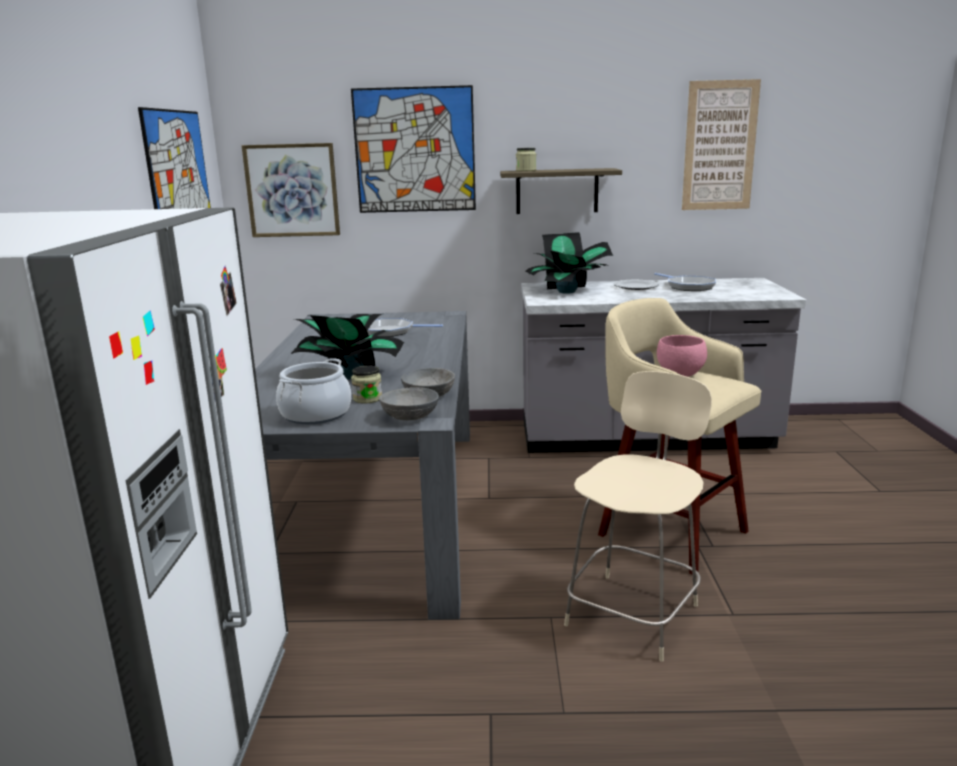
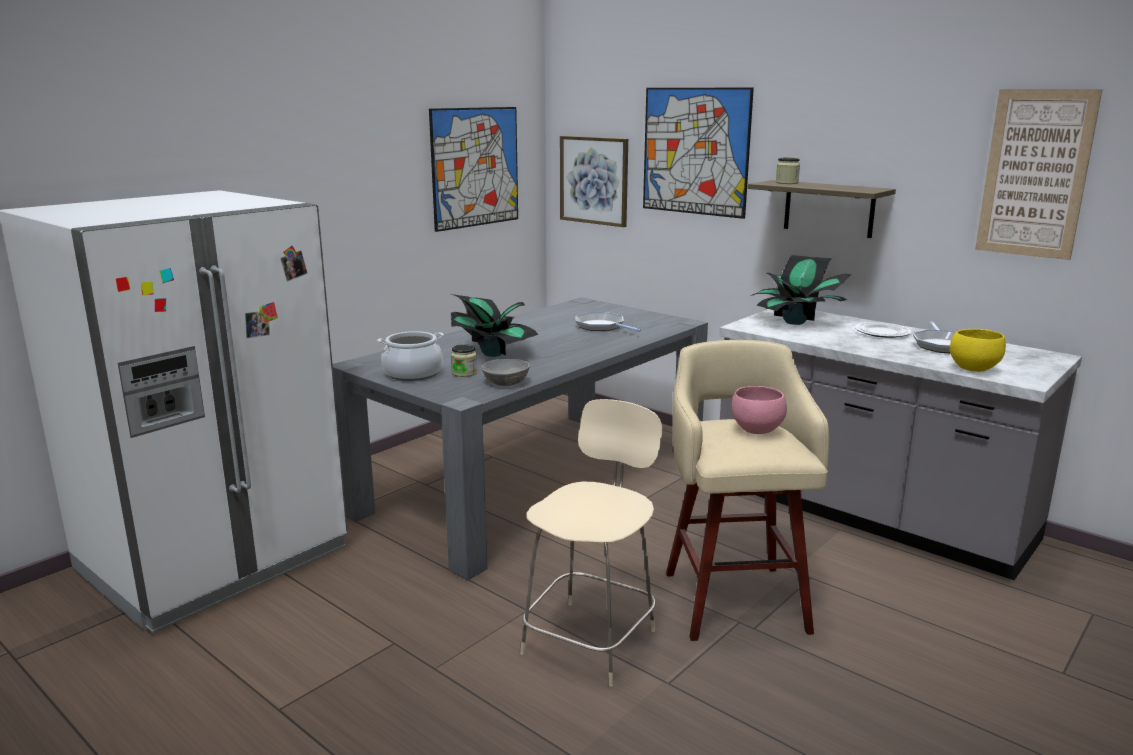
camera: 40 degrees right, 0 degrees up
(410, 416) = (458, 393): grey bowl -> none
(634, 612) = (591, 639): beige chair -> beige chair turned 45 degrees counterclockwise
(741, 295) = (972, 368): none -> yellow bowl

